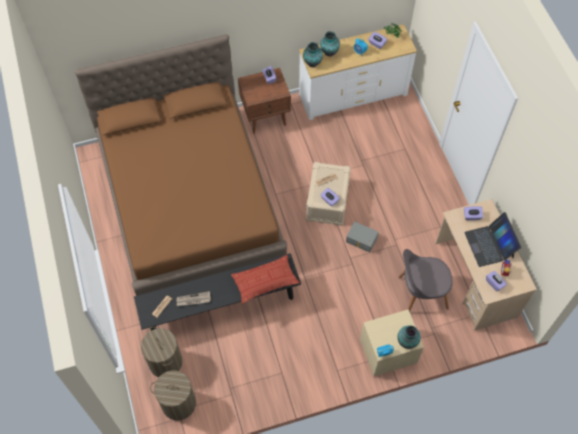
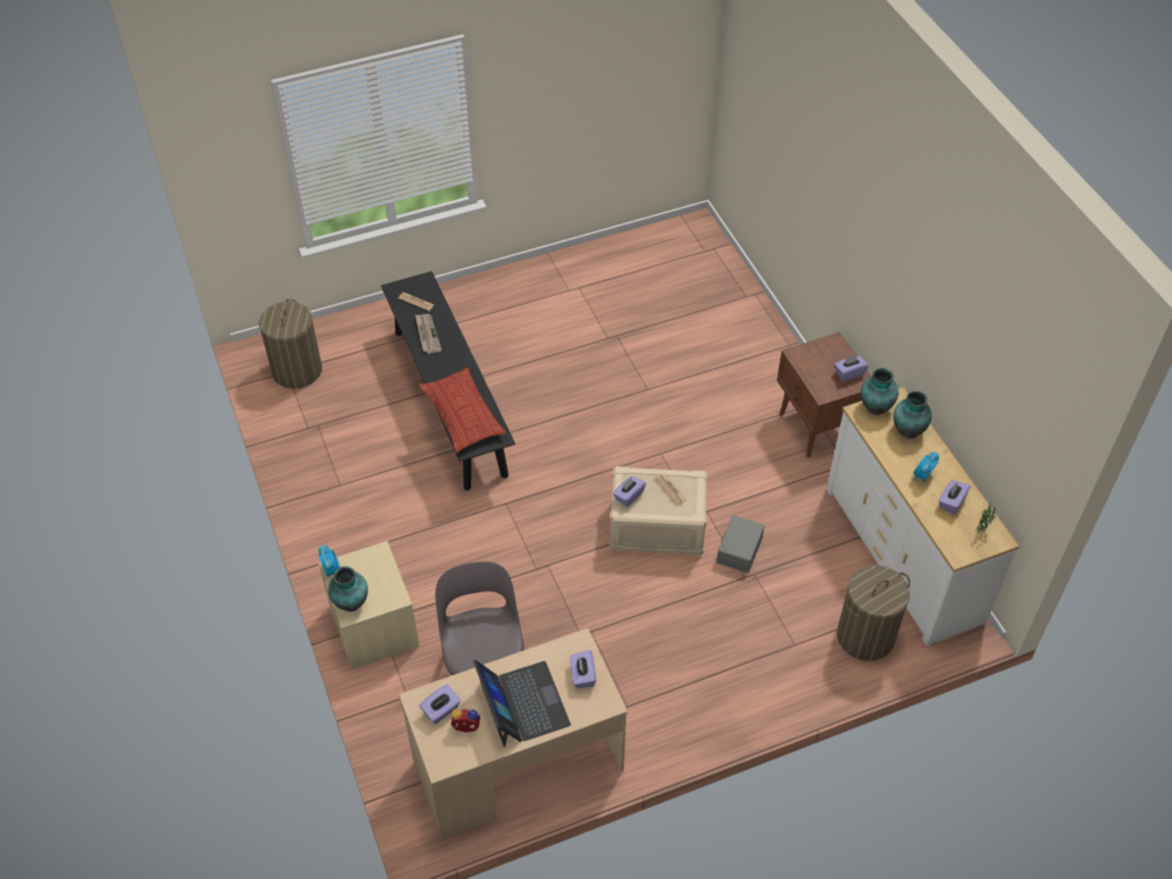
camera: 85 degrees right, 10 degrees down
(165, 362) = (359, 349): laundry basket -> laundry basket (865, 636)
(190, 201) = (631, 347): brown bed -> none
(361, 240) = (584, 580): grey storage box -> grey storage box (738, 549)
(489, 245) = (522, 704): laptop -> laptop turned 90 degrees clockwise

